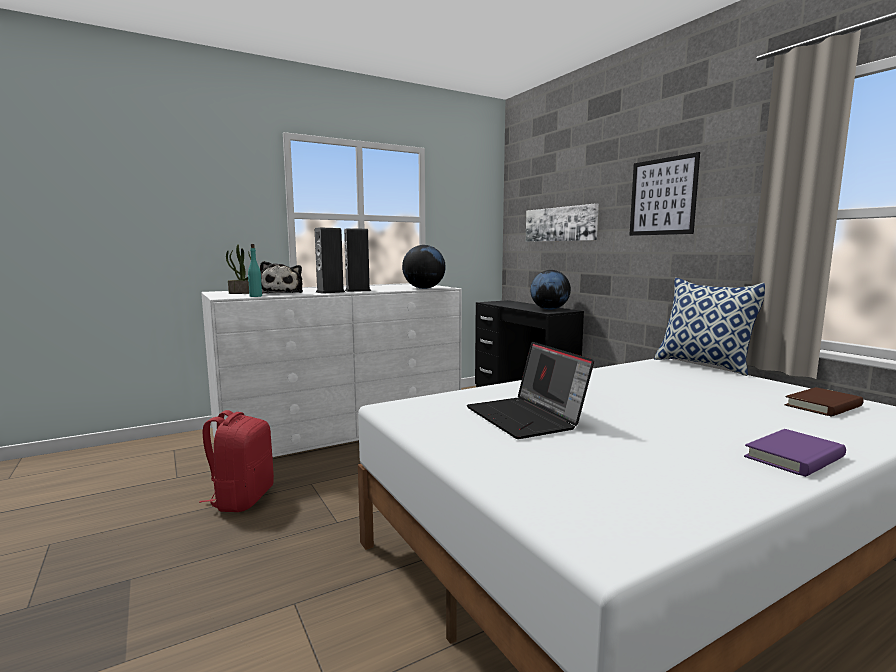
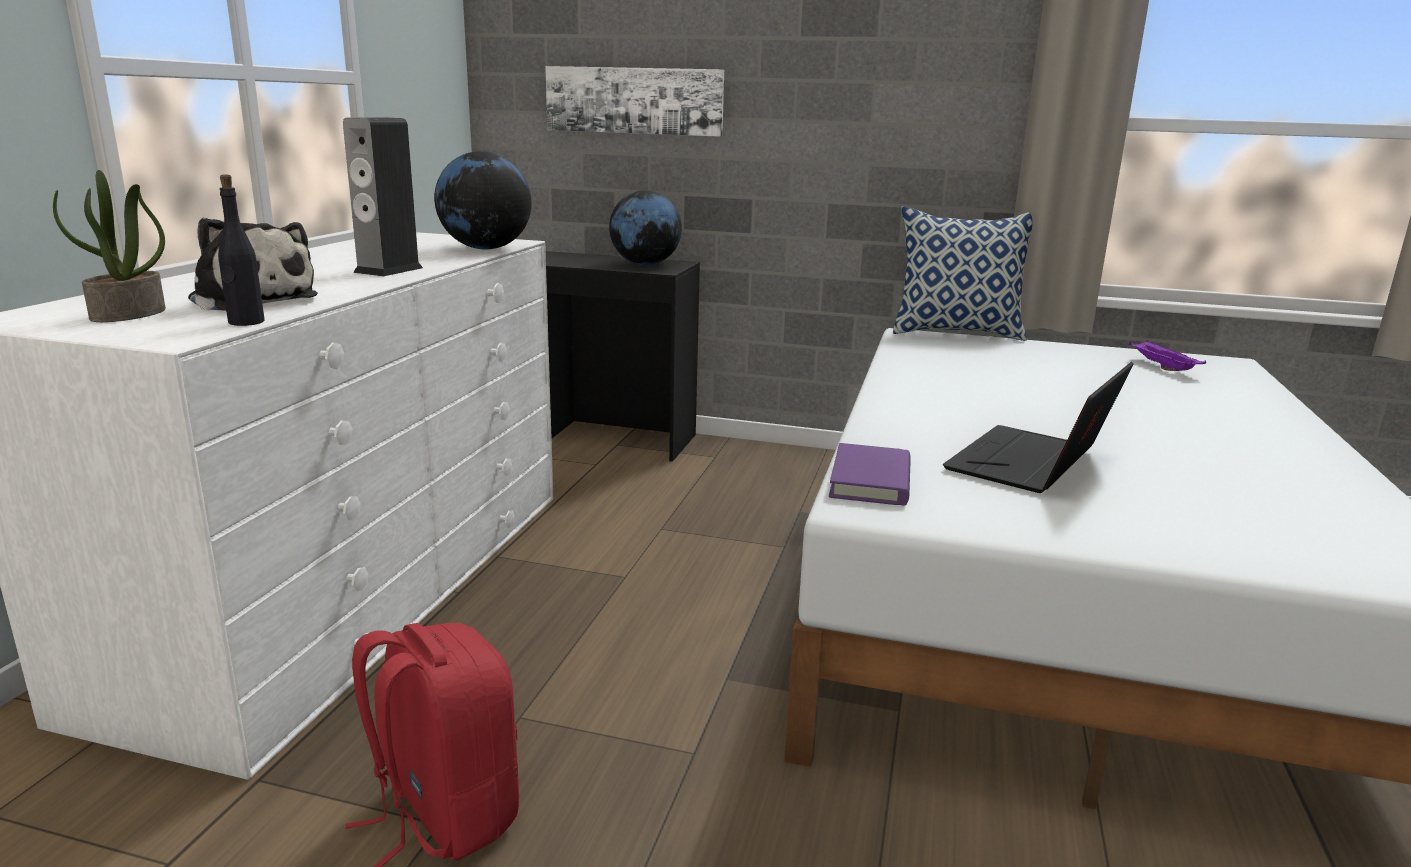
camera: 45 degrees left, 10 degrees up
(255, 296) = (246, 322): turquoise bottle -> black bottle
(330, 292) = (355, 283): speaker -> none
(527, 418) = (1032, 465): laptop -> laptop turned 105 degrees clockwise
(662, 197) = (855, 72): picture -> none
(794, 457) = (1288, 435): purple book -> purple book (870, 481)
(823, 406) = (1161, 367): brown book -> purple tray

